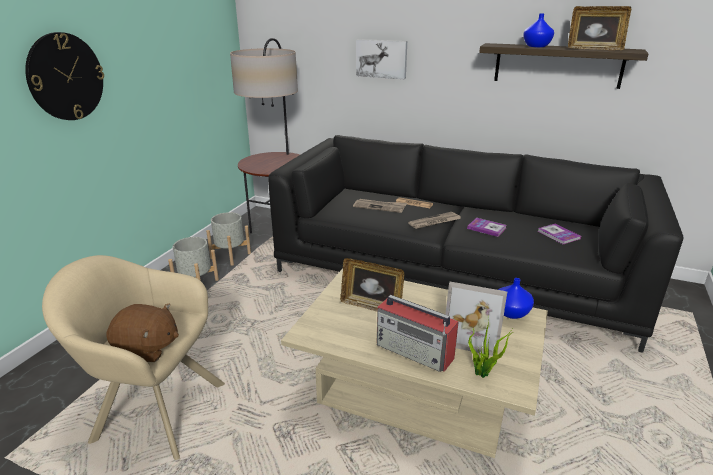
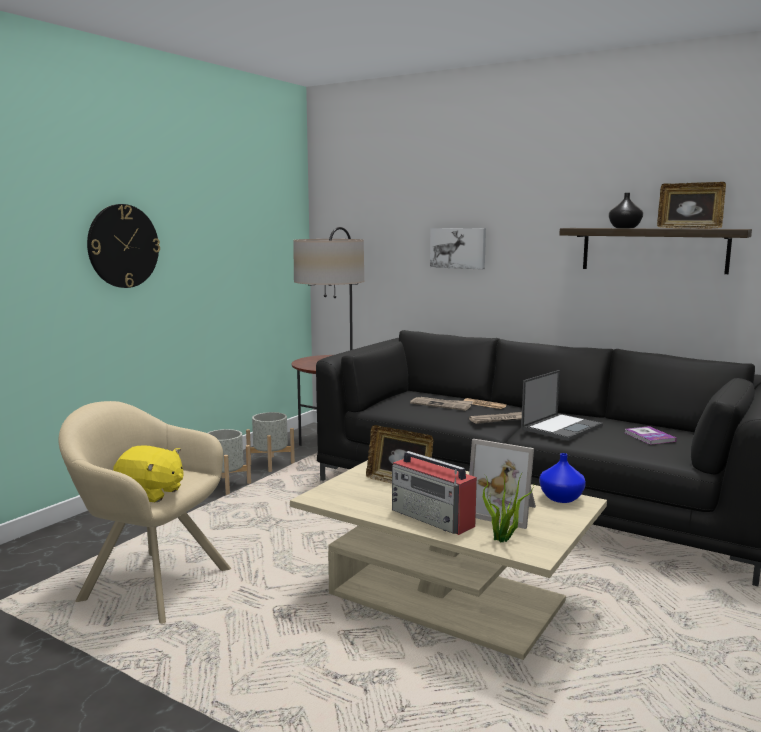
camera: 10 degrees right, 15 degrees down
(147, 349) = (150, 493): brown plush toy -> yellow plush toy
(486, 228) = (562, 427): book -> laptop
(536, 46) = (624, 228): blue vase -> black vase

